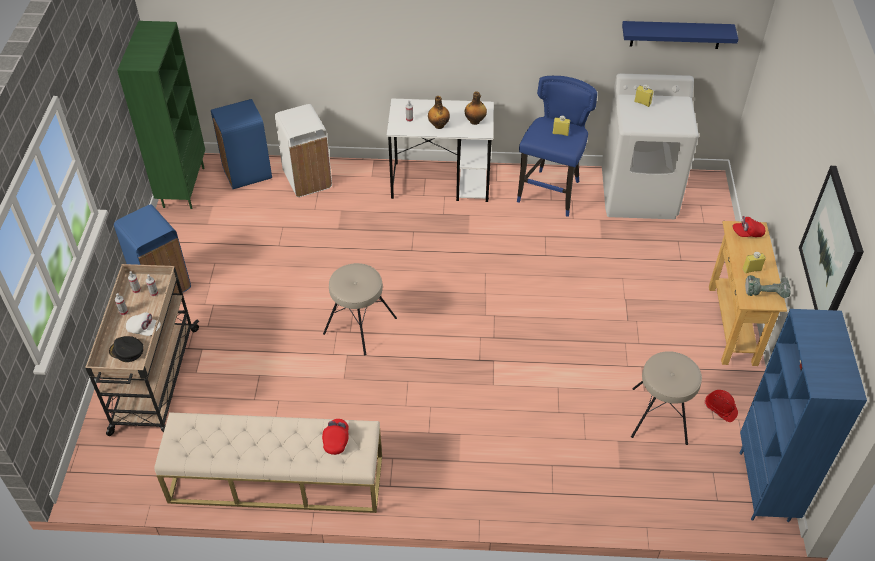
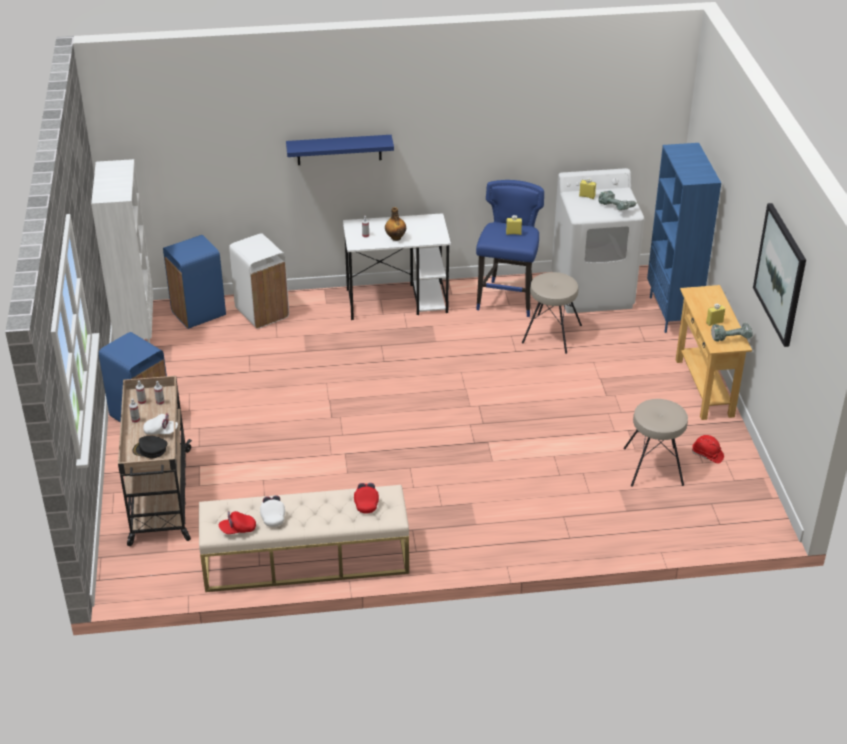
camera: 10 degrees left, 10 degrees down
(183, 187) = (135, 332): green bookcase -> white bookcase
(236, 442) = (273, 516): none -> white cap
(359, 325) = (350, 428): beige stool -> beige stool (551, 334)
(475, 121) = (430, 231): bottle -> none
(672, 120) = (617, 207): none -> power drill
(676, 34) = (609, 130): blue shelf -> blue shelf (339, 149)
(747, 233) = (704, 295): red cap -> red cap (238, 529)
(765, 487) = (760, 508): blue bookcase -> blue bookcase (672, 314)

